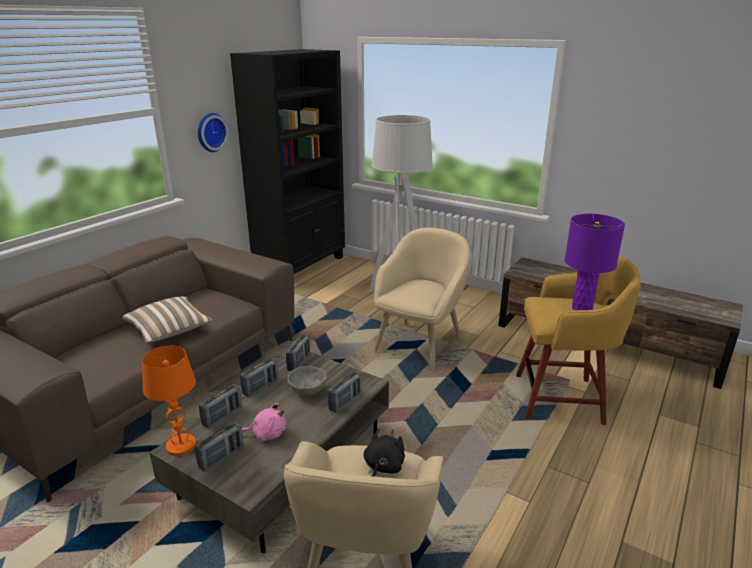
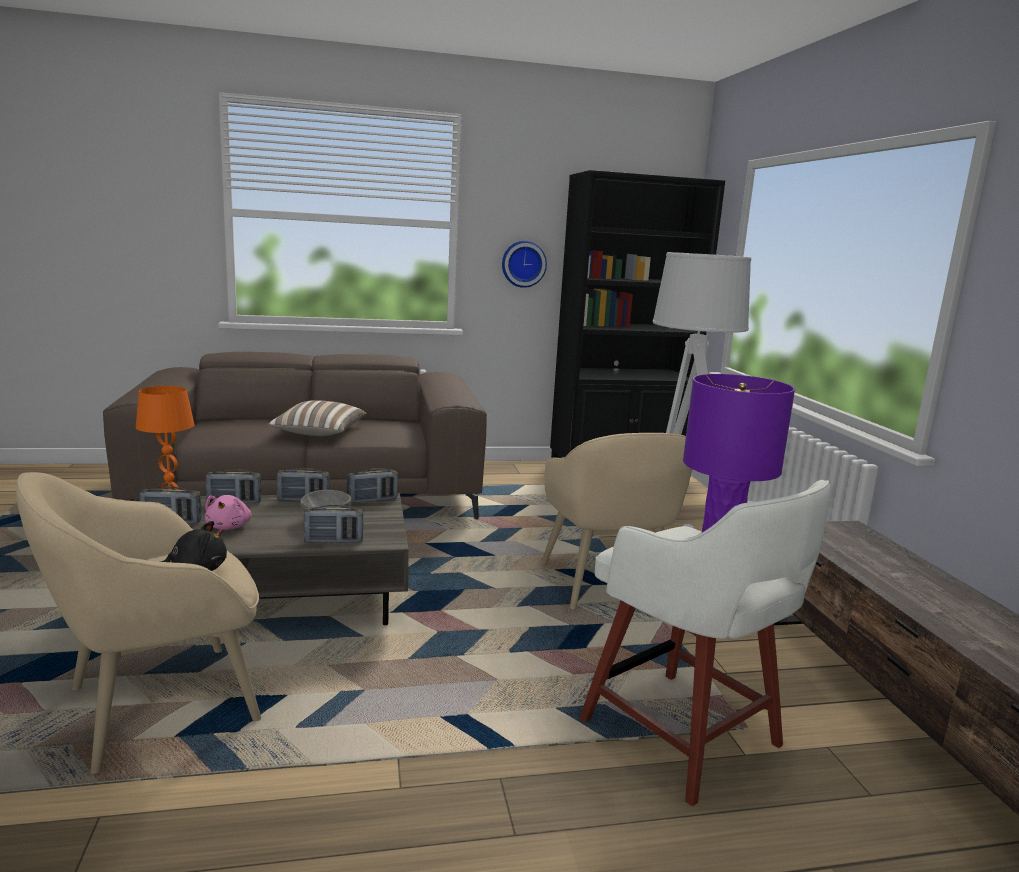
camera: 45 degrees right, 10 degrees down
(267, 433) = (229, 527): pink plush toy -> pink plush toy turned 45 degrees clockwise
(419, 344) = (605, 584): beige armchair -> beige armchair turned 90 degrees clockwise
(562, 399) = (684, 737): yellow stool -> white stool

